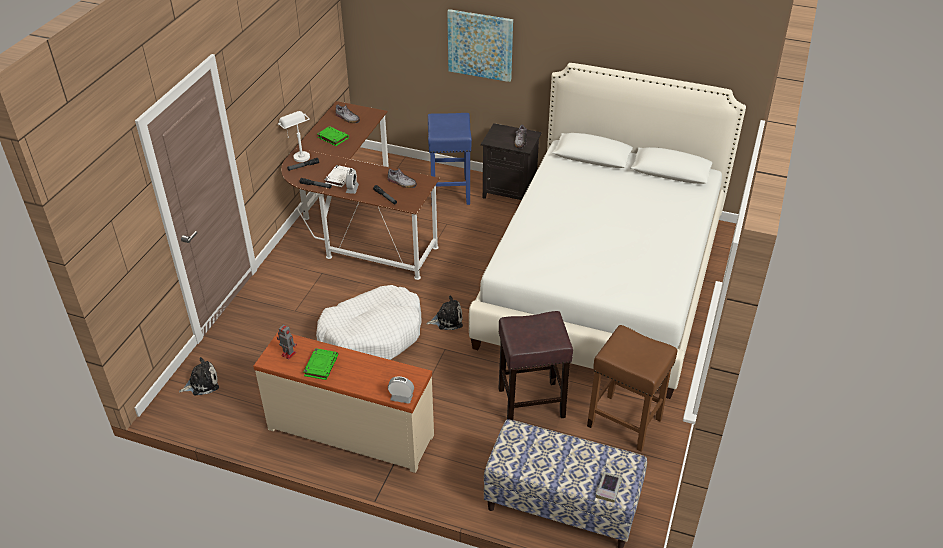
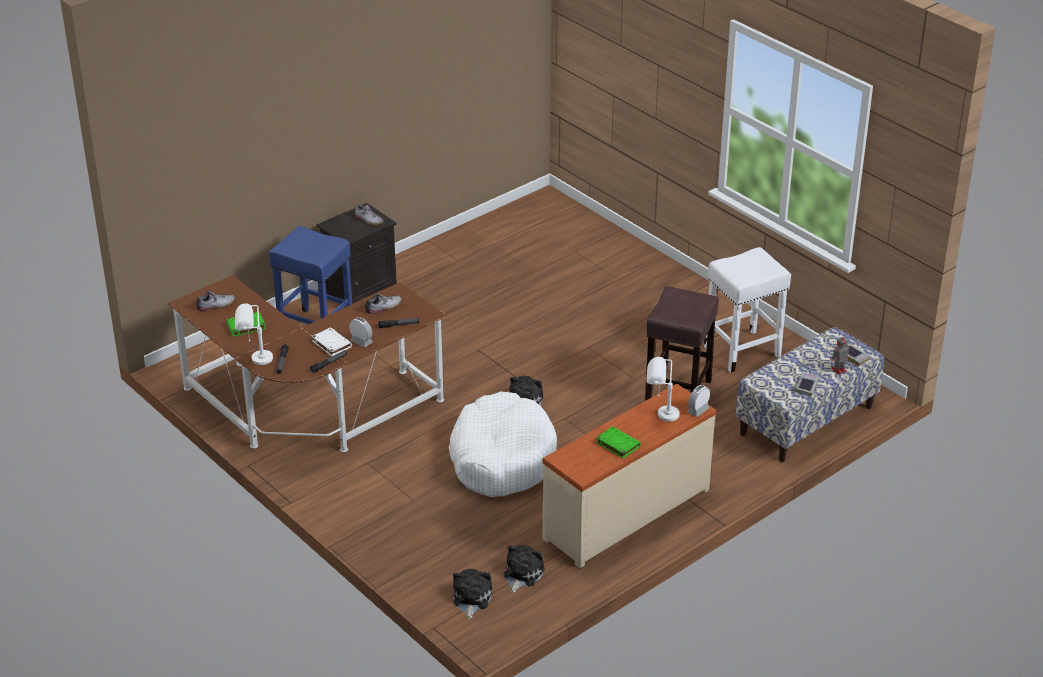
camera: 60 degrees left, 5 degrees down
(243, 399) = (522, 574): none -> plush toy
(288, 353) = (583, 460): toy robot -> toy robot (838, 370)
(379, 376) = (660, 414): none -> white table lamp
(480, 45) = (288, 140): picture -> none
(533, 468) = (806, 386): none -> book
(603, 282) = (557, 290): white bed -> none
(625, 423) = (743, 351): brown stool -> white stool

